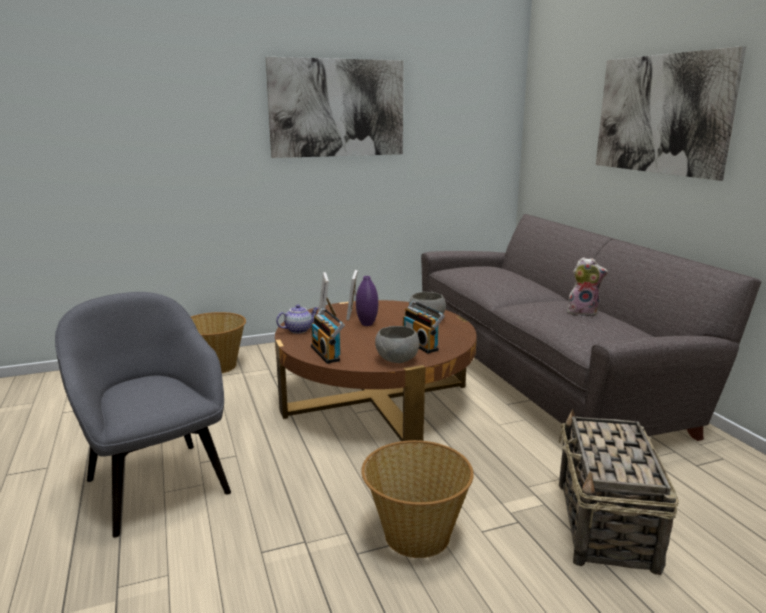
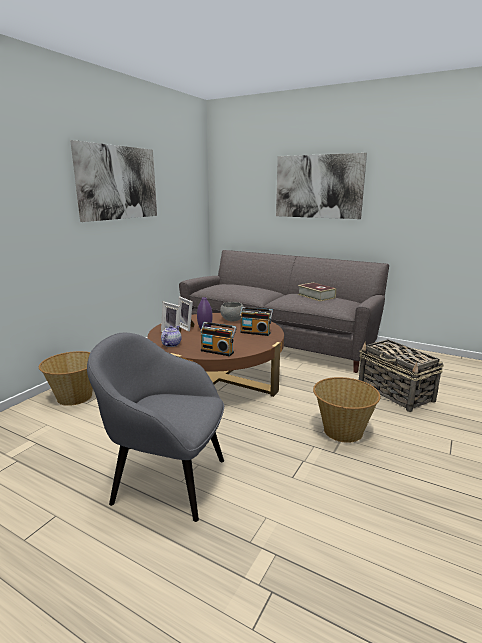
camera: 40 degrees left, 0 degrees up
(397, 360) = (261, 343): grey bowl -> none
(583, 312) = (316, 296): plush toy -> book

